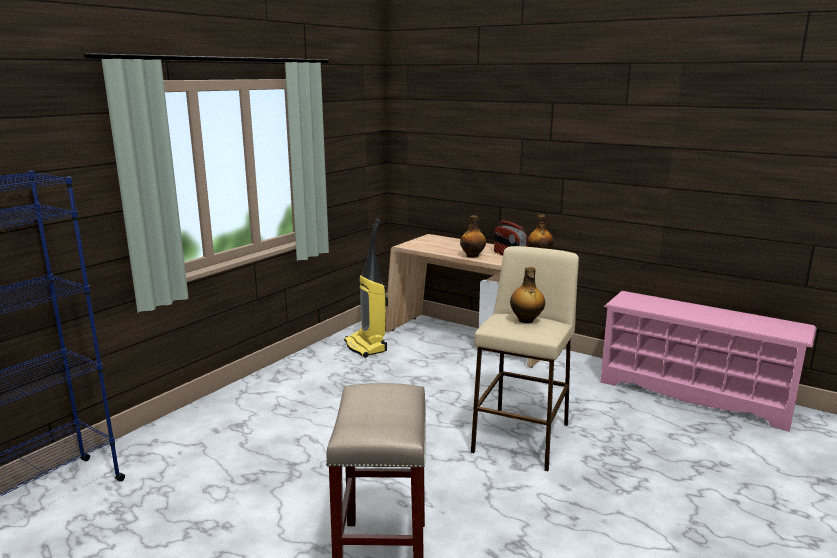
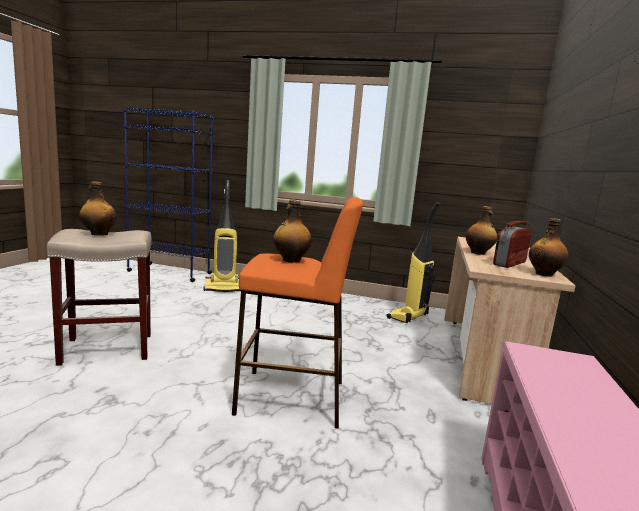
camera: 70 degrees right, 5 degrees down
(182, 450) = (224, 288): none -> vacuum cleaner
(385, 412) = (98, 234): none -> bottle
(521, 437) = (292, 397): beige stool -> orange stool

